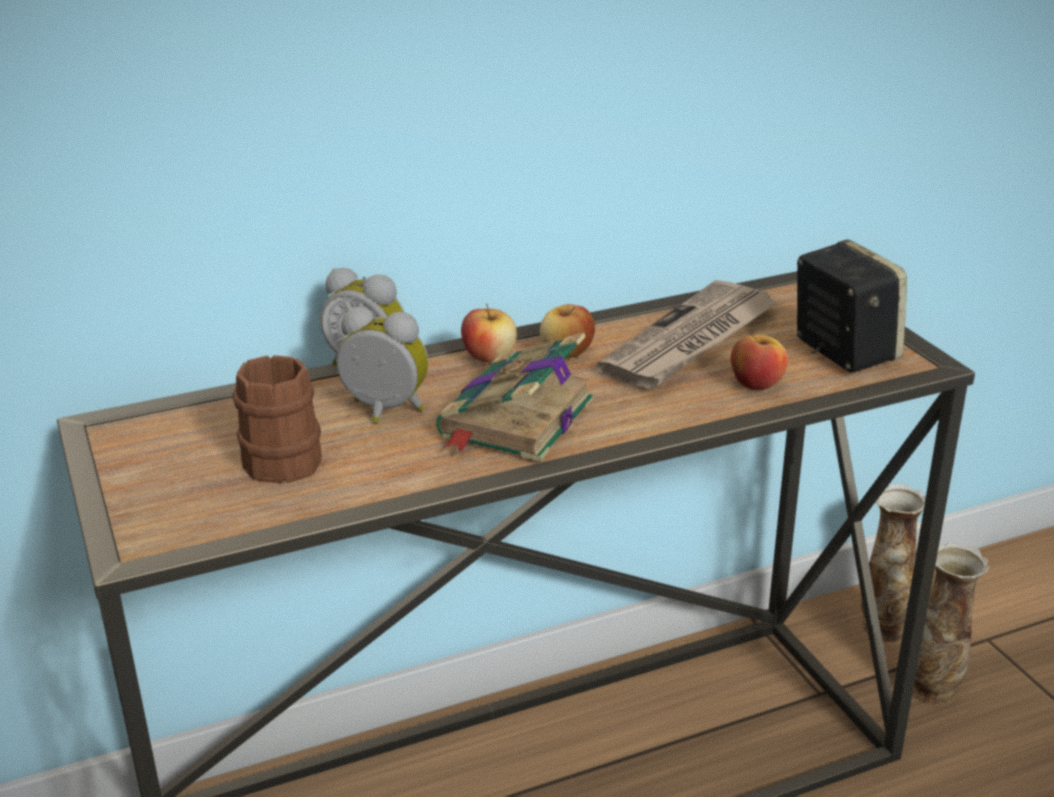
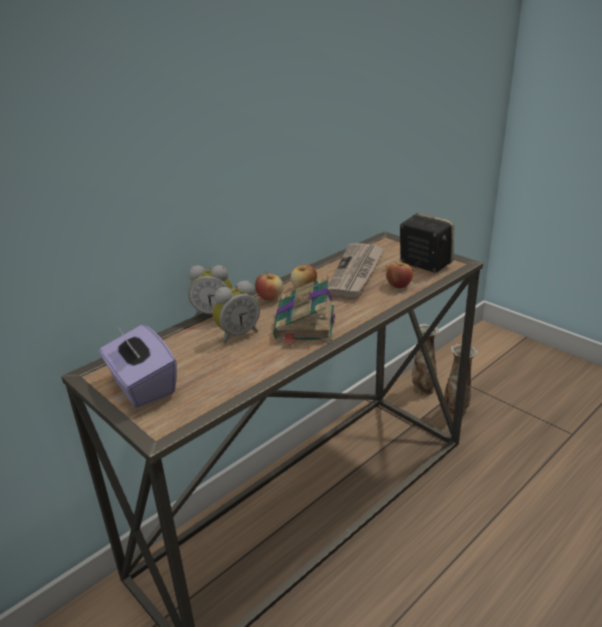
camera: 20 degrees left, 0 degrees up
(163, 465) = (142, 386): none -> purple tissue box
(277, 457) = (199, 368): brown mug -> none
(383, 412) = (237, 334): alarm clock -> alarm clock turned 150 degrees clockwise

